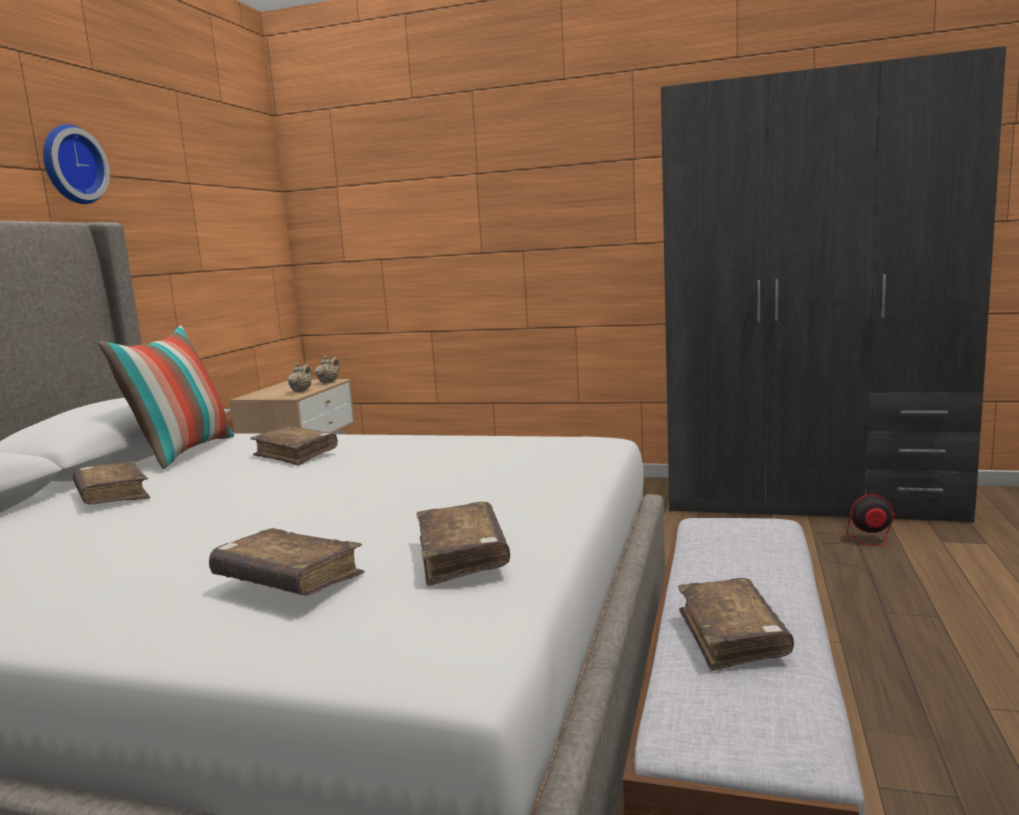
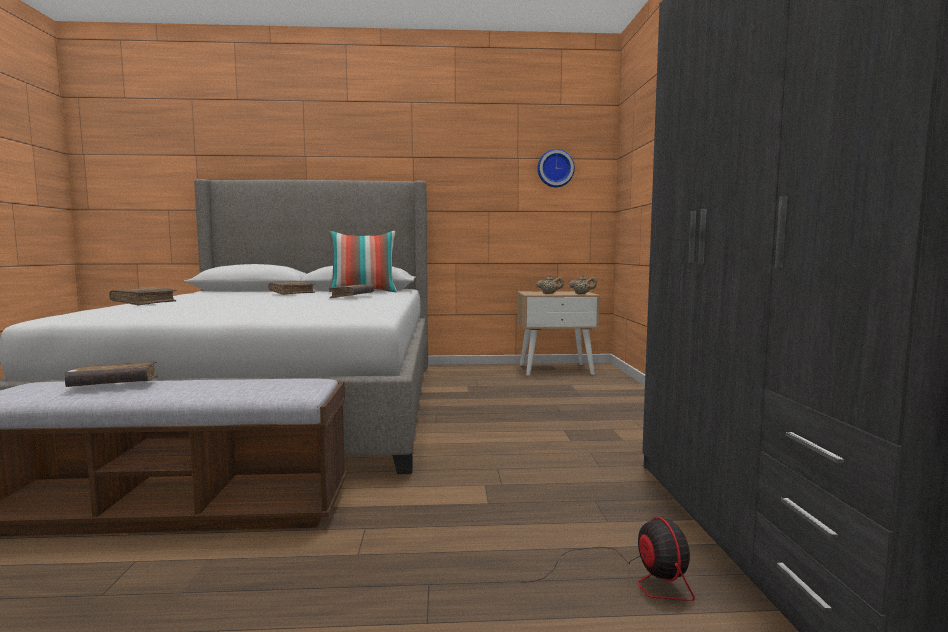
camera: 70 degrees right, 5 degrees down
(71, 165) = (428, 153): wall clock -> wall clock (555, 168)
(462, 556) = (150, 311): brown book -> none

